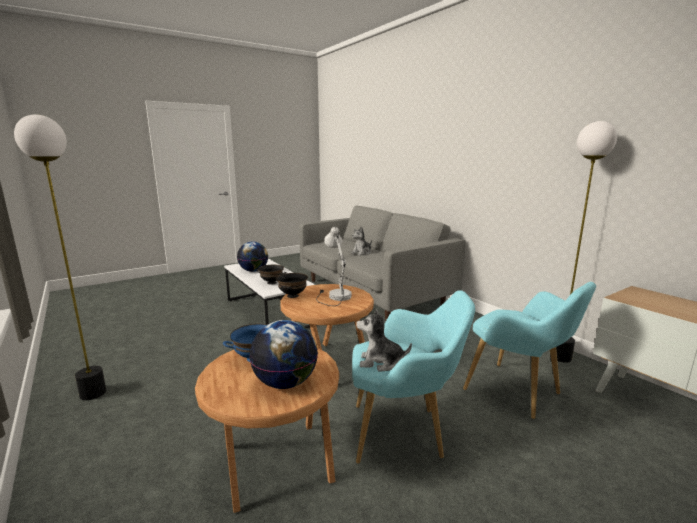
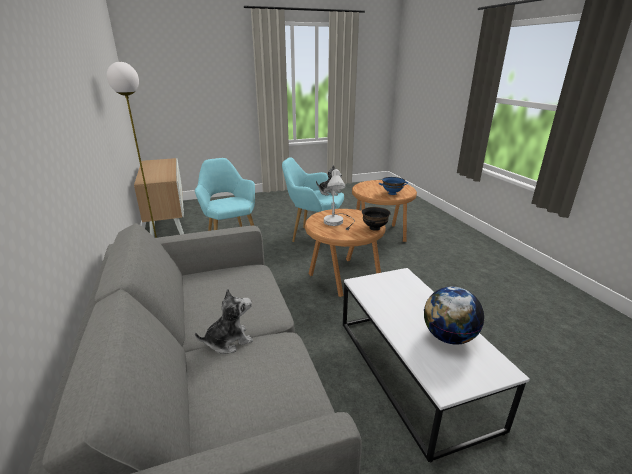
camera: 165 degrees left, 10 degrees up
(93, 393) = (523, 280): floor lamp -> none
(272, 282) = (405, 293): black bowl -> none
(286, 383) = (376, 185): globe -> none

